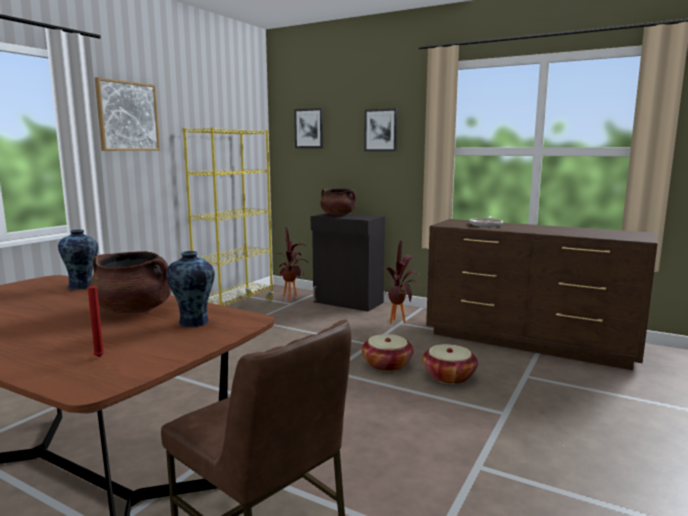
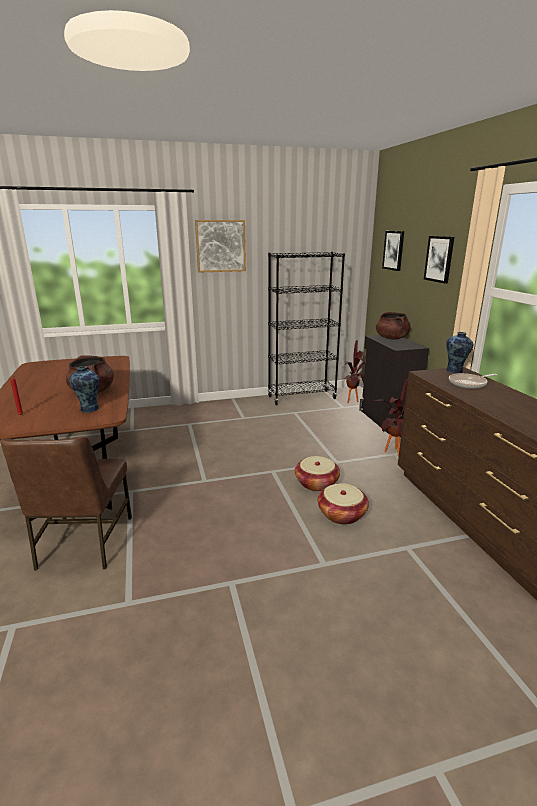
camera: 45 degrees right, 10 degrees up
(82, 287) = (115, 368): vase -> vase (455, 371)
(235, 307) = (302, 397): yellow bookcase -> black bookcase

